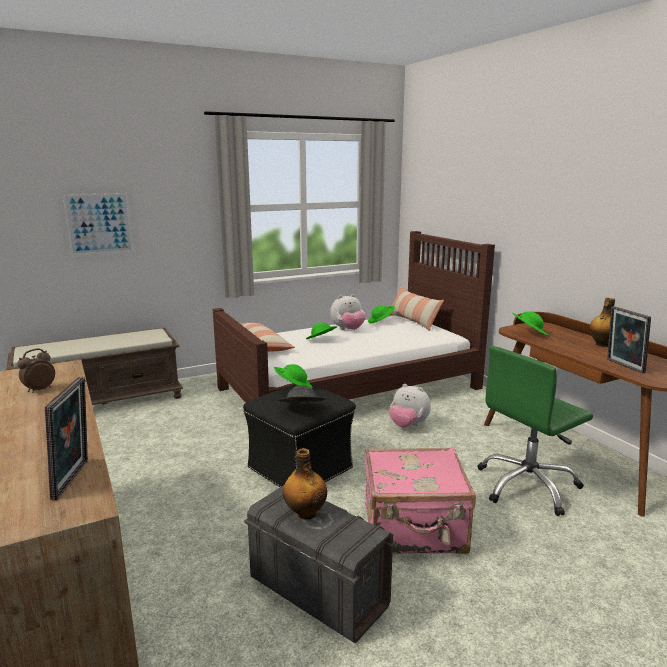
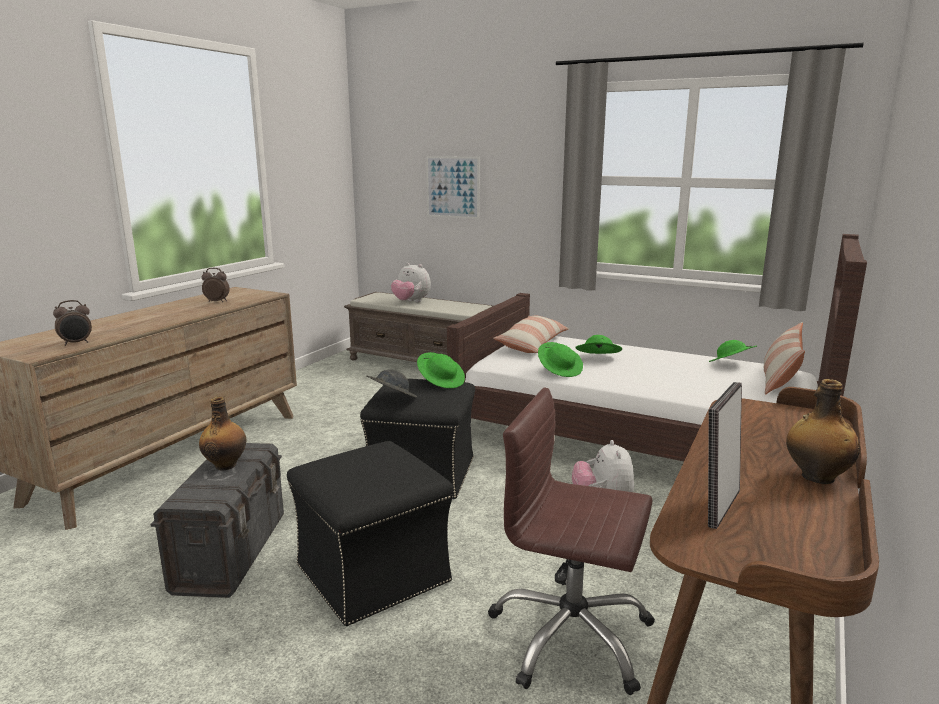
camera: 55 degrees right, 0 degrees up
(75, 479) = (76, 343): picture frame -> alarm clock
(348, 330) = (660, 359): plush toy -> plush toy (411, 302)
(414, 530) = (373, 574): pink suitcase -> black ottoman
(528, 333) = (747, 417): green hat -> green hat (560, 370)
(528, 486) = (570, 637): green office chair -> brown office chair

